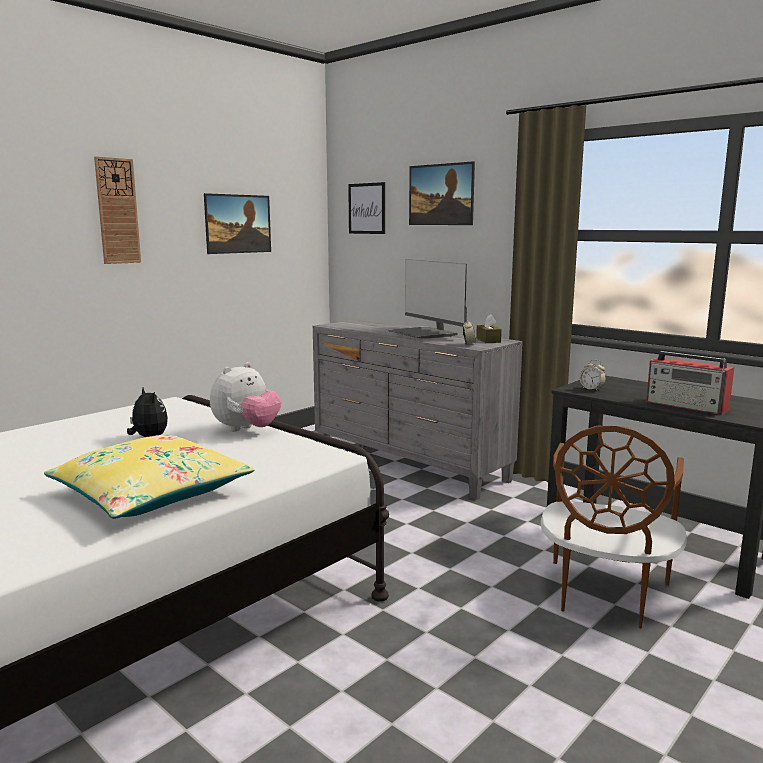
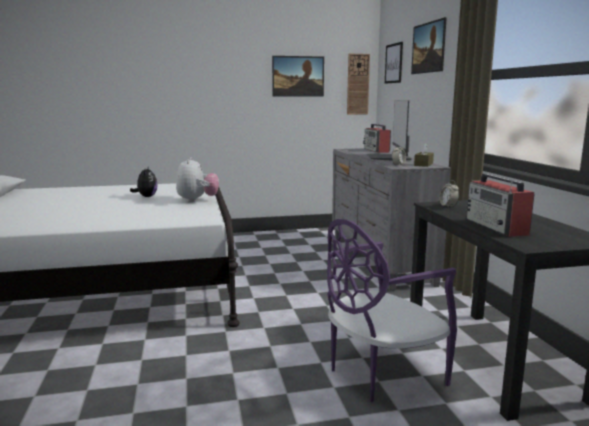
camera: 35 degrees right, 0 degrees up
(117, 211) = (211, 67): wall clock -> wall clock (358, 84)
(151, 493) = (86, 217): yellow pillow -> none
(246, 430) = (197, 200): plush toy -> plush toy turned 75 degrees counterclockwise
(373, 323) = (376, 150): none -> radio
(604, 595) = (380, 373): brown chair -> purple chair

